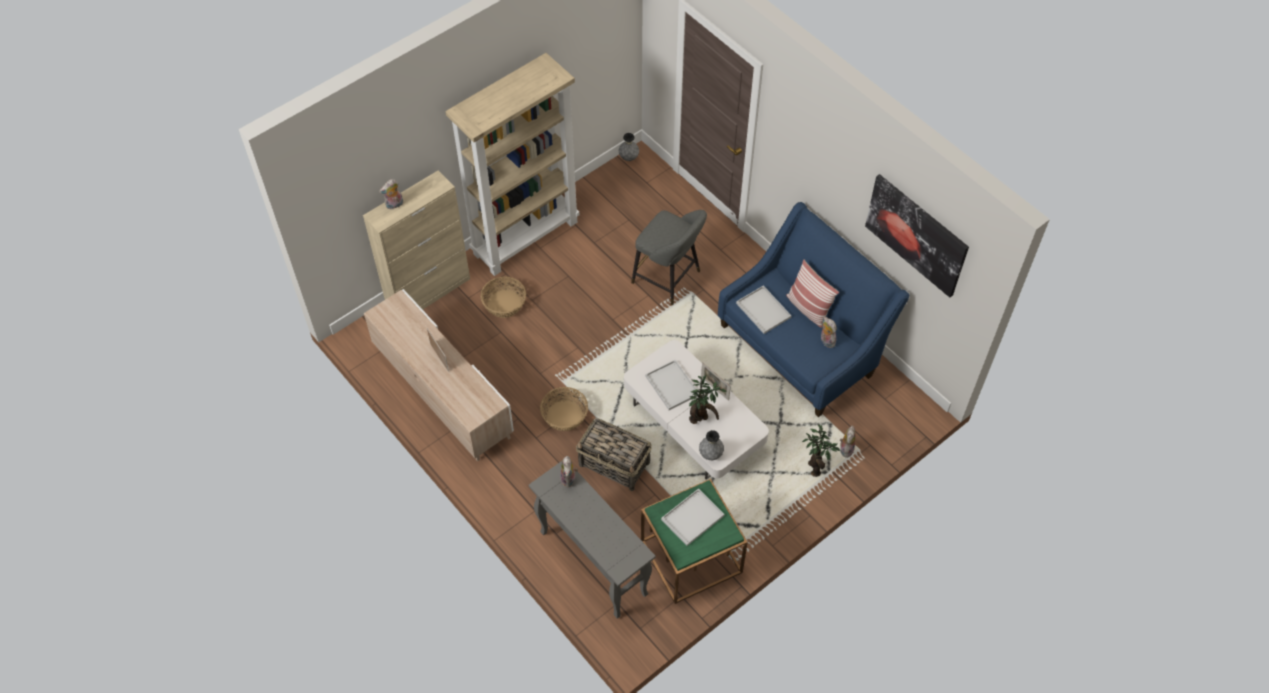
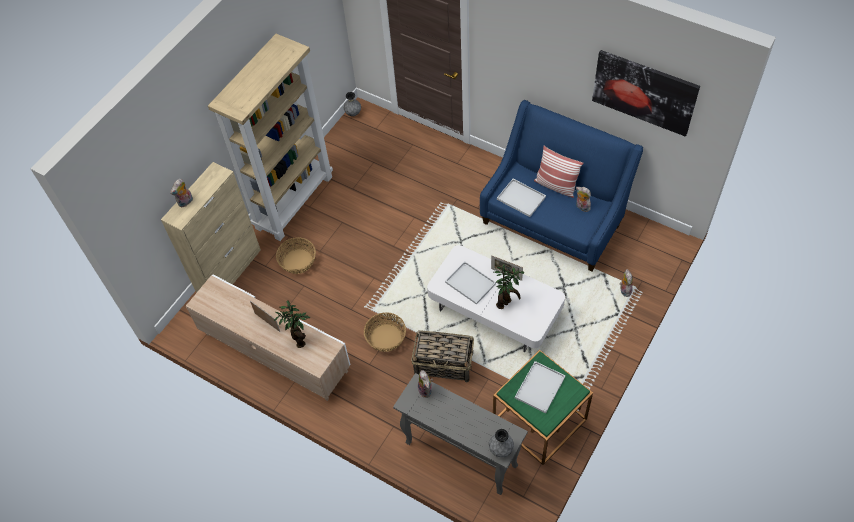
camera: 15 degrees left, 0 degrees up
(669, 279) = (426, 199): grey stool -> none
(710, 454) = (526, 329): grey vase -> grey vase (501, 449)
(815, 466) = (606, 312): potted plant -> potted plant (299, 338)

